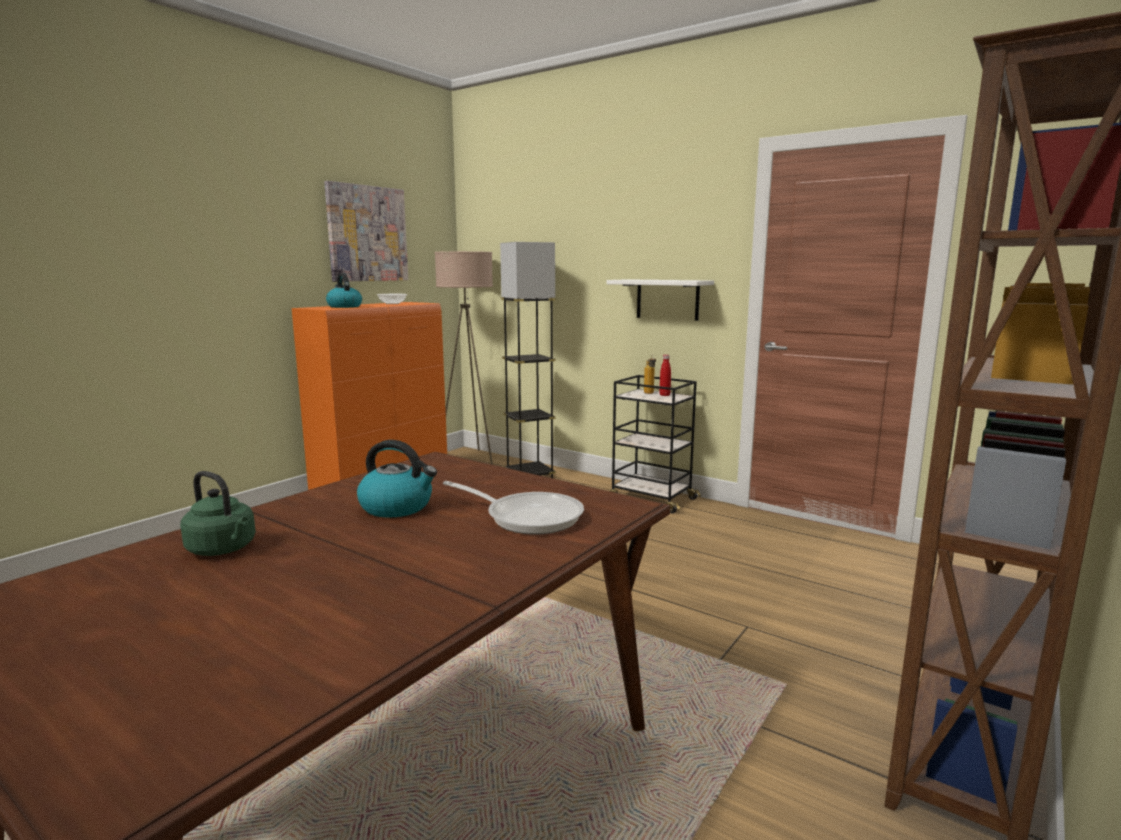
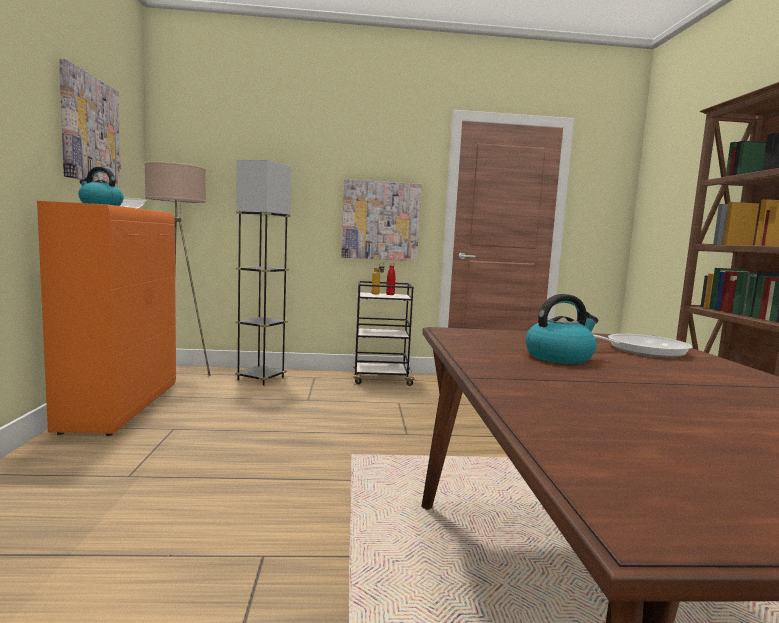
camera: 40 degrees left, 5 degrees down
(223, 549) = (587, 402): green kettle -> none
(667, 299) = (381, 220): white shelf -> picture

